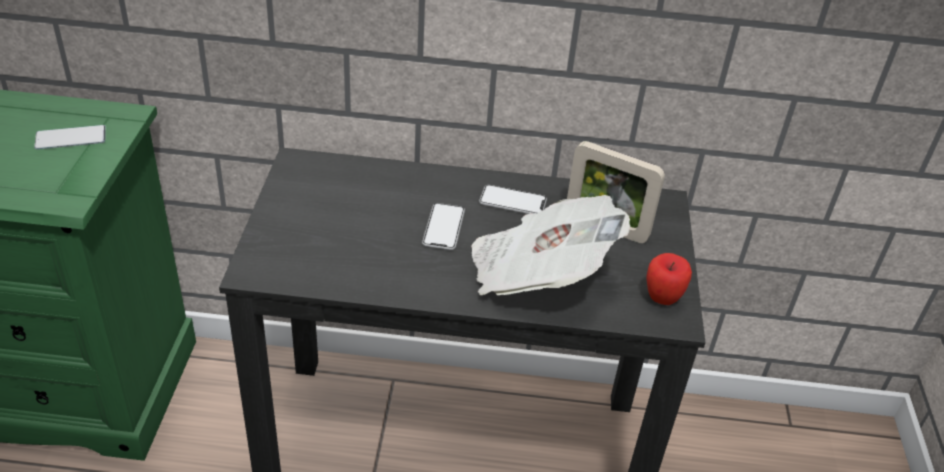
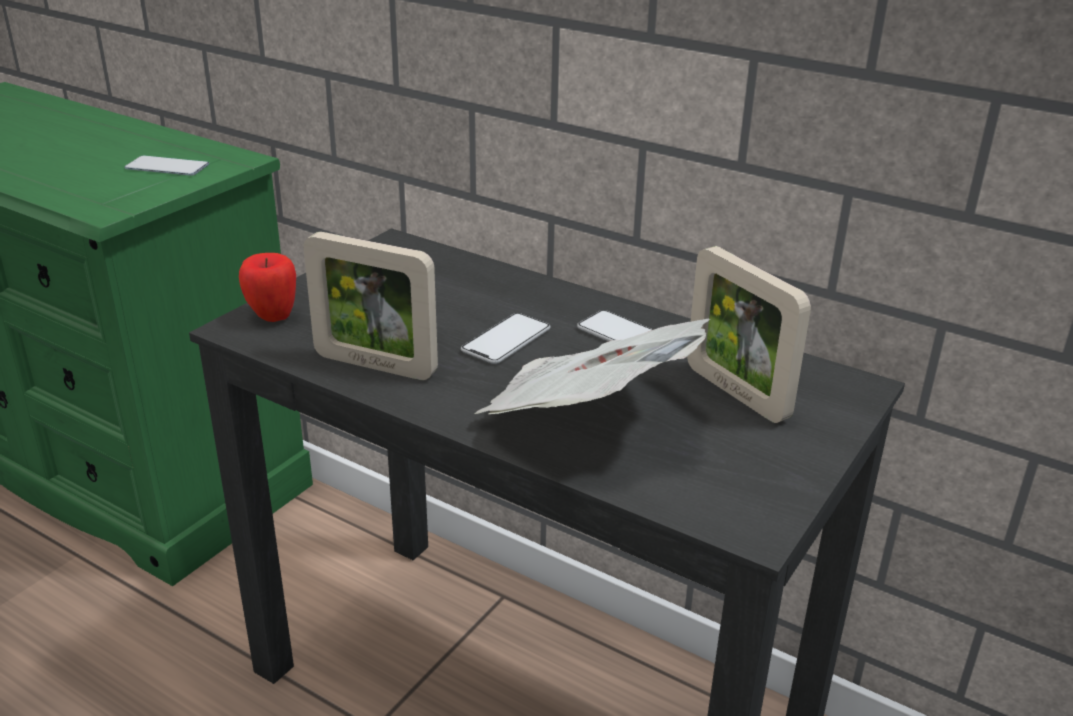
camera: 30 degrees right, 10 degrees down
(377, 274) = (375, 365): none -> picture frame
(662, 299) = (750, 497): apple -> apple (273, 317)

